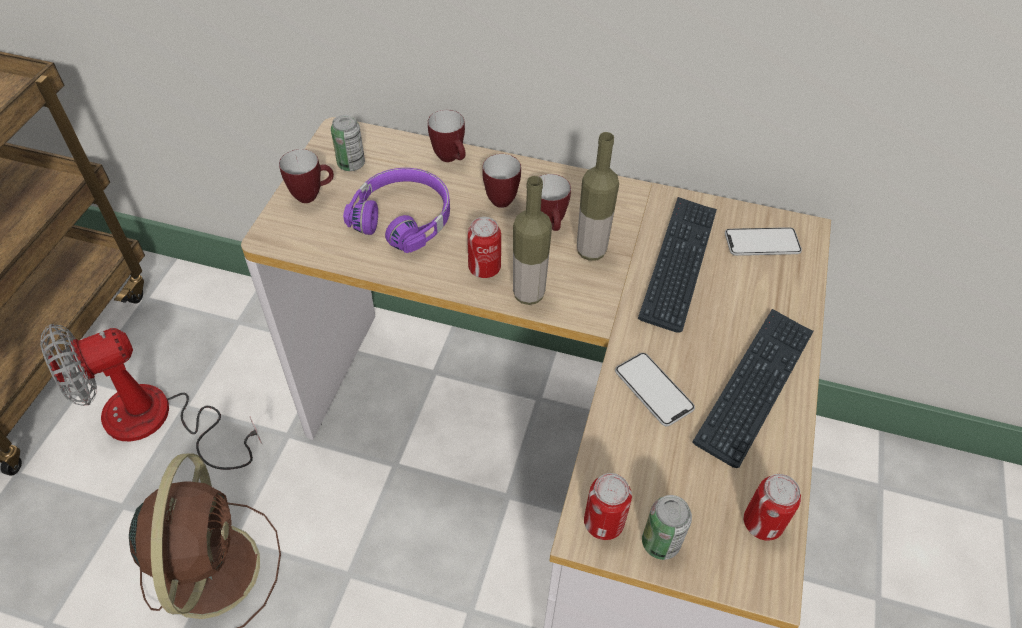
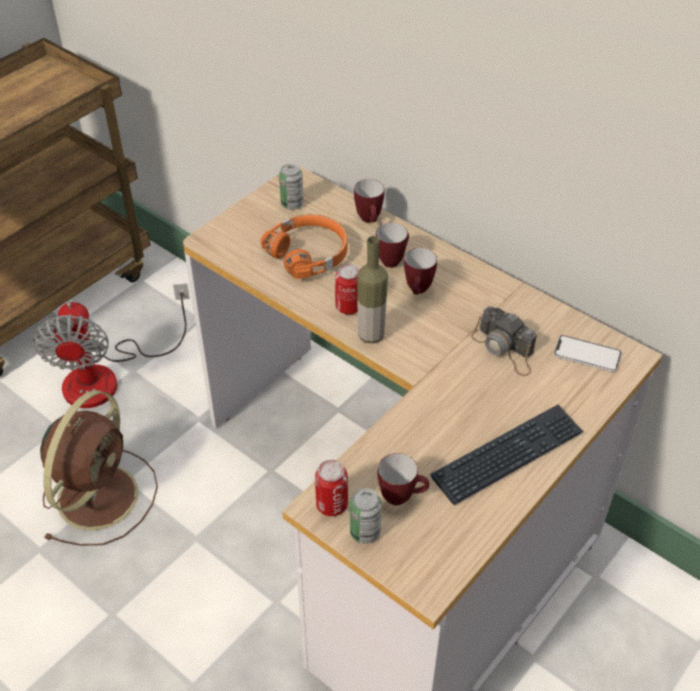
camera: 25 degrees right, 5 degrees down
(157, 422) = (108, 376): fan -> fan turned 90 degrees counterclockwise
(312, 195) = (251, 219): mug -> mug (402, 497)
(404, 217) = (309, 253): purple headphones -> orange headphones
(591, 251) = (439, 319): bottle -> none
(653, 390) = (425, 431): phone -> none
(678, 263) = (504, 349): keyboard -> camera
(762, 523) = (450, 548): can -> none

